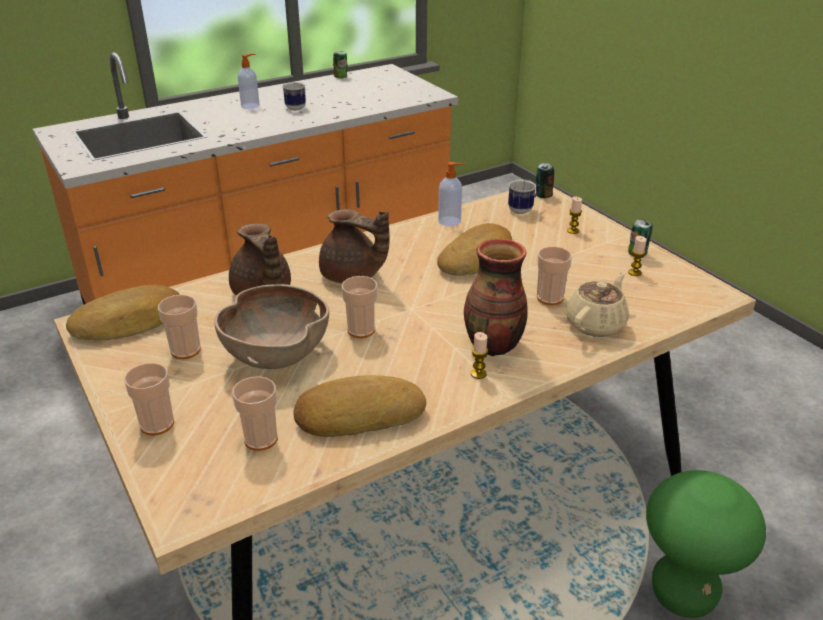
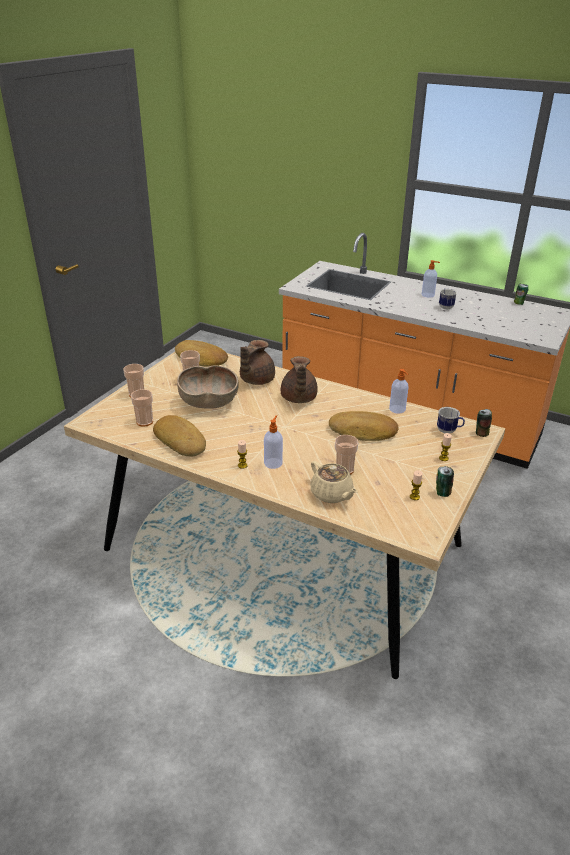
camera: 60 degrees right, 0 degrees up
(361, 330) = (250, 418): cup -> none
(493, 345) = (273, 463): vase -> soap dispenser
(596, 324) = (332, 494): beige teapot -> beige teapot turned 45 degrees clockwise
(683, 594) = (295, 702): green stool -> none

